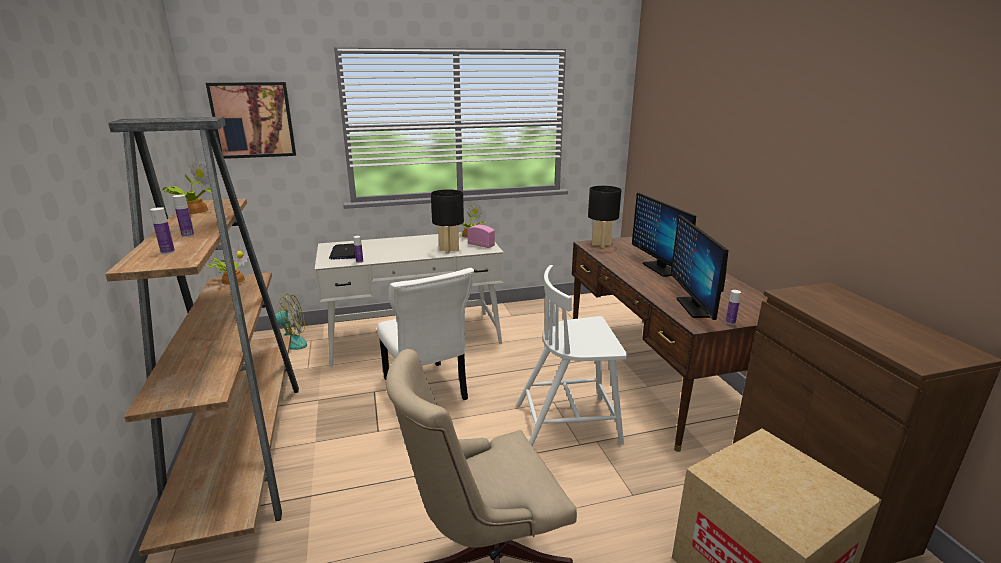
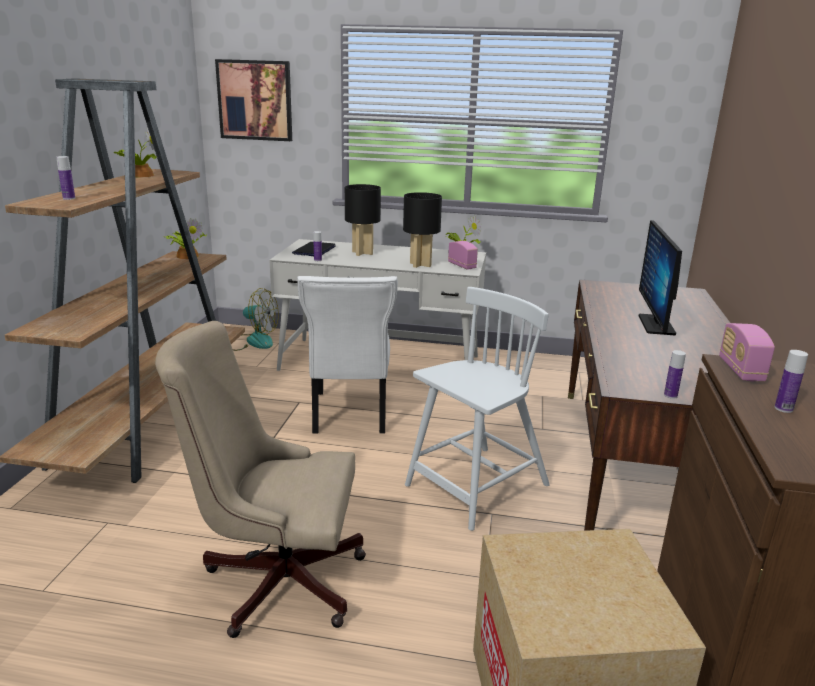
camera: 25 degrees right, 0 degrees up
(188, 235) = (103, 190): bottle -> bottle (783, 408)
(569, 423) = (476, 487): white chair -> white chair turned 120 degrees clockwise
(601, 244) = (611, 288): black table lamp -> black table lamp (362, 253)
(695, 307) = (644, 371): monitor -> none
(799, 298) = (740, 370): none -> radio

